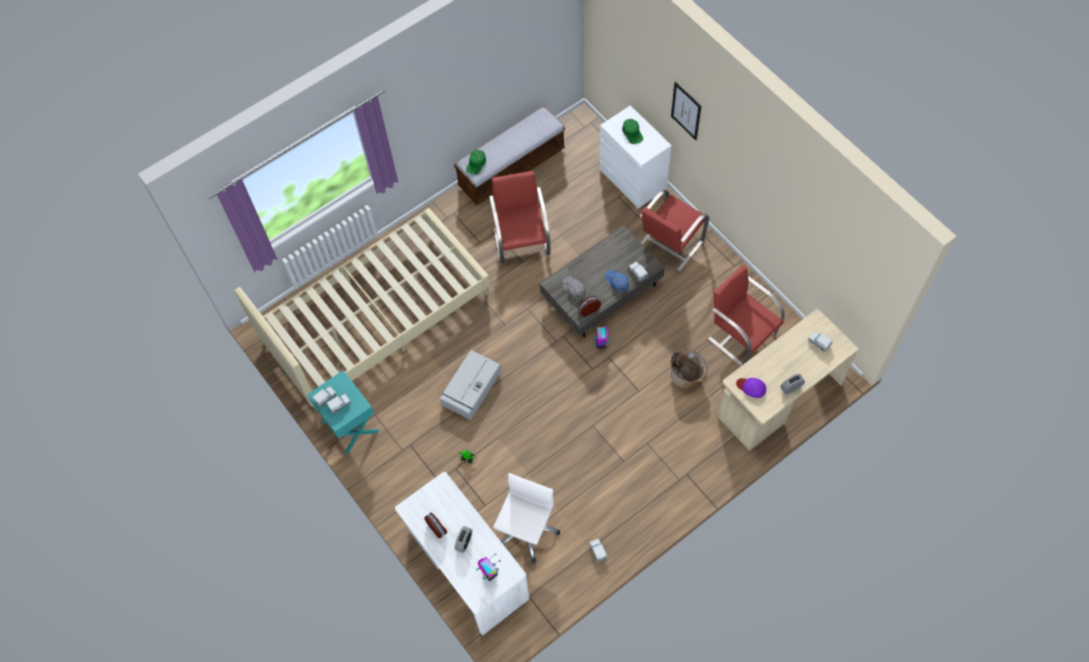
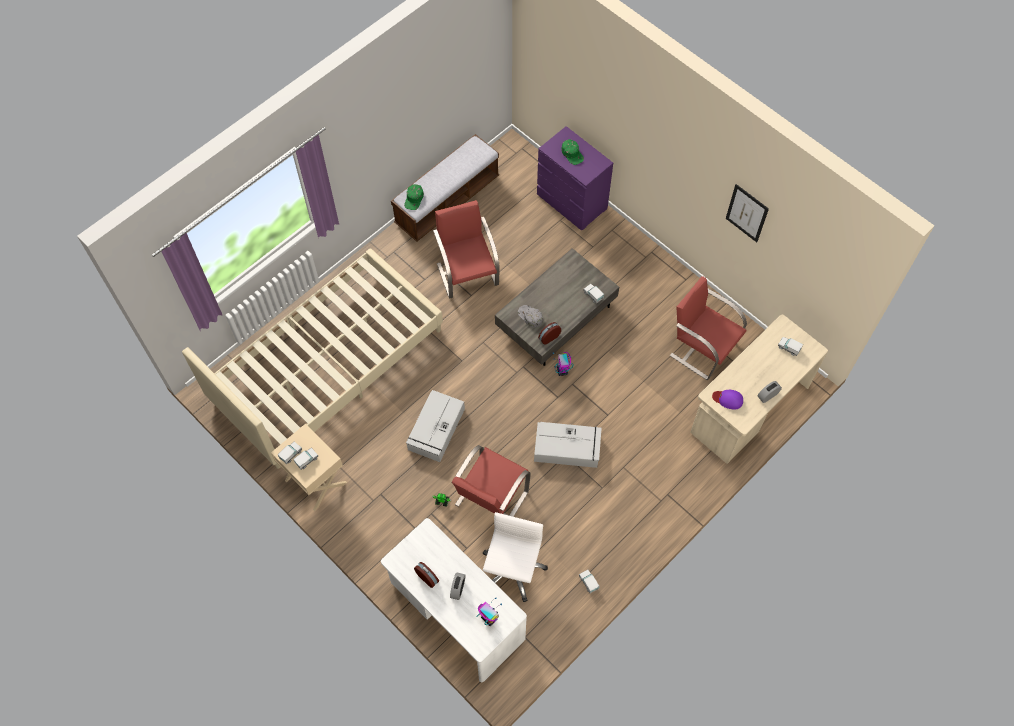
camera: 10 degrees left, 0 degrees up
(350, 427) = (315, 482): turquoise nightstand -> beige nightstand
(596, 419) = (568, 448): none -> grey storage box
(616, 281) = (573, 305): blue cap -> none
(633, 180) = (572, 202): white dresser -> purple dresser
(670, 244) = (618, 263): red chair -> red chair (490, 499)
(686, 111) = (629, 126): picture -> picture (747, 213)
(687, 377) = (654, 395): basket -> none

